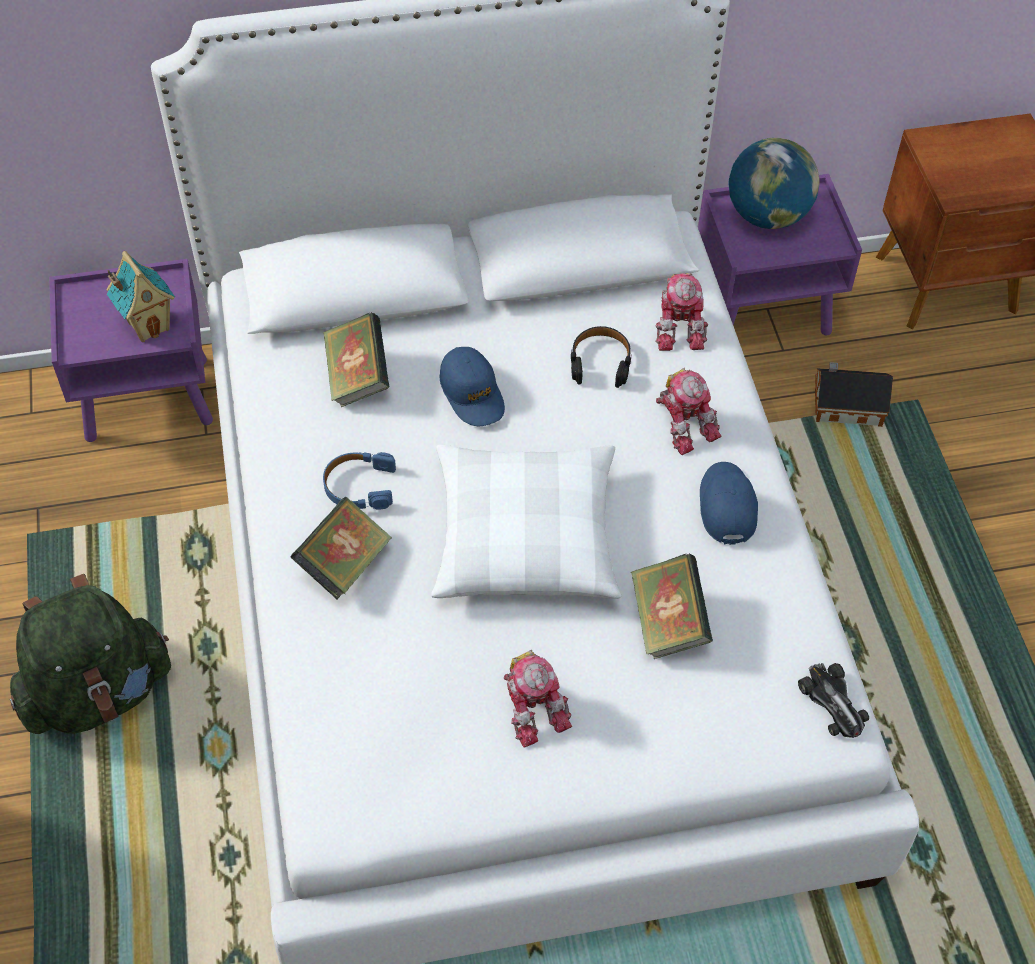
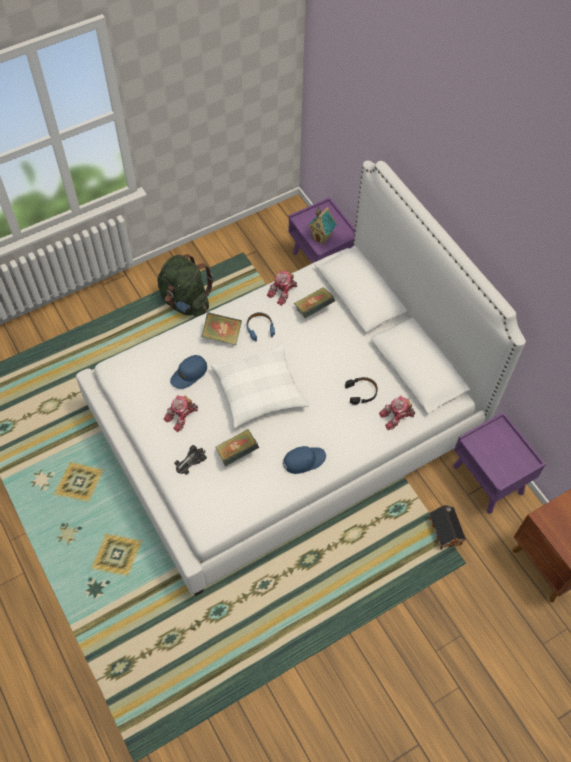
camera: 70 degrees right, 5 degrees up
(472, 393) = (323, 351): blue cap -> blue cap (189, 374)
(684, 422) = (342, 433): toy robot -> toy robot (283, 292)
(767, 215) = (503, 444): globe -> none
(832, 702) = (220, 523): toy car -> toy car (190, 461)

